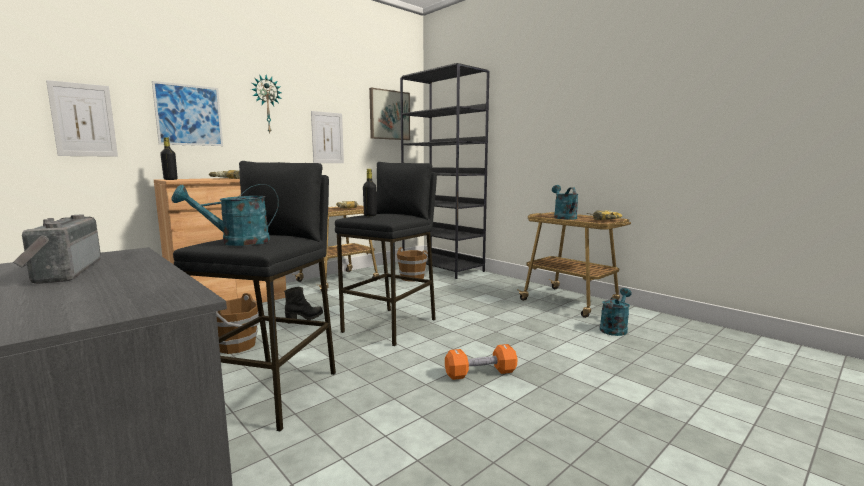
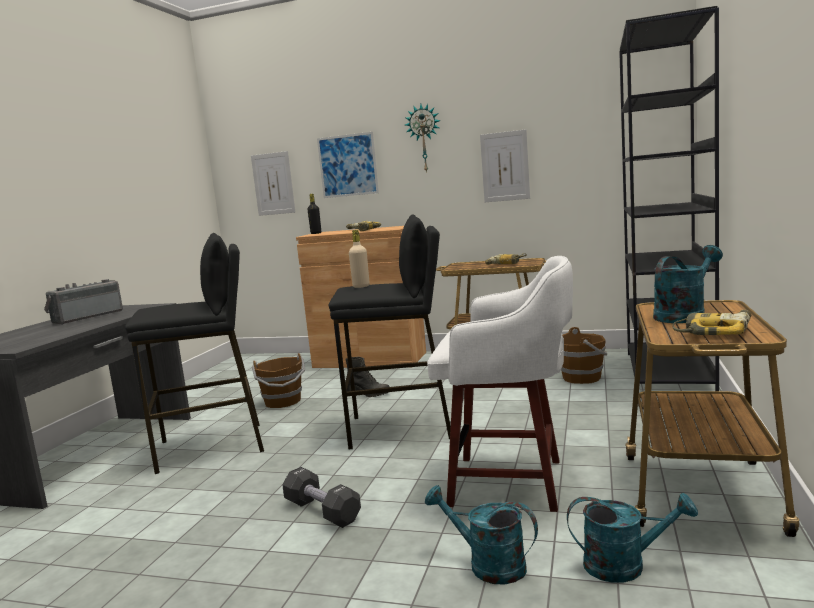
camera: 60 degrees right, 0 degrees up
(236, 242) = (154, 309): turquoise watering can -> turquoise watering can (487, 565)
(370, 215) = (361, 286): black bottle -> beige bottle
(389, 115) = (615, 114): picture -> none
(480, 373) = (322, 511): orange dumbbell -> black dumbbell
(514, 323) = (512, 482): none -> white stool

